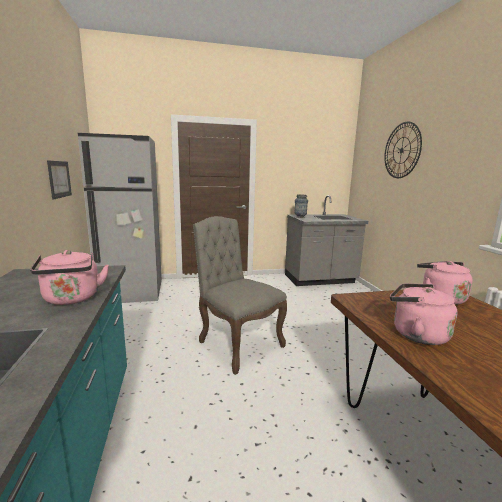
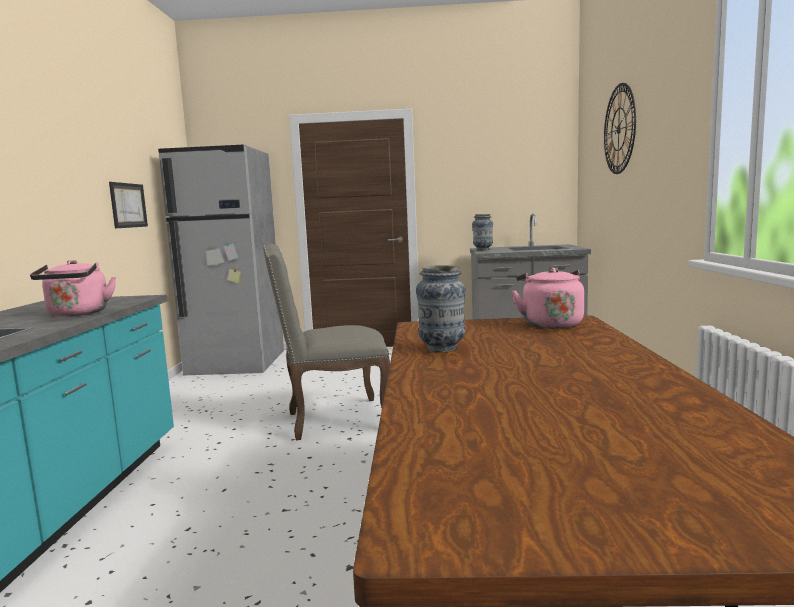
camera: 15 degrees right, 5 degrees down
(238, 344) = (335, 420): grey chair -> grey chair turned 75 degrees counterclockwise
(416, 334) = (442, 349): pink kettle -> vase

